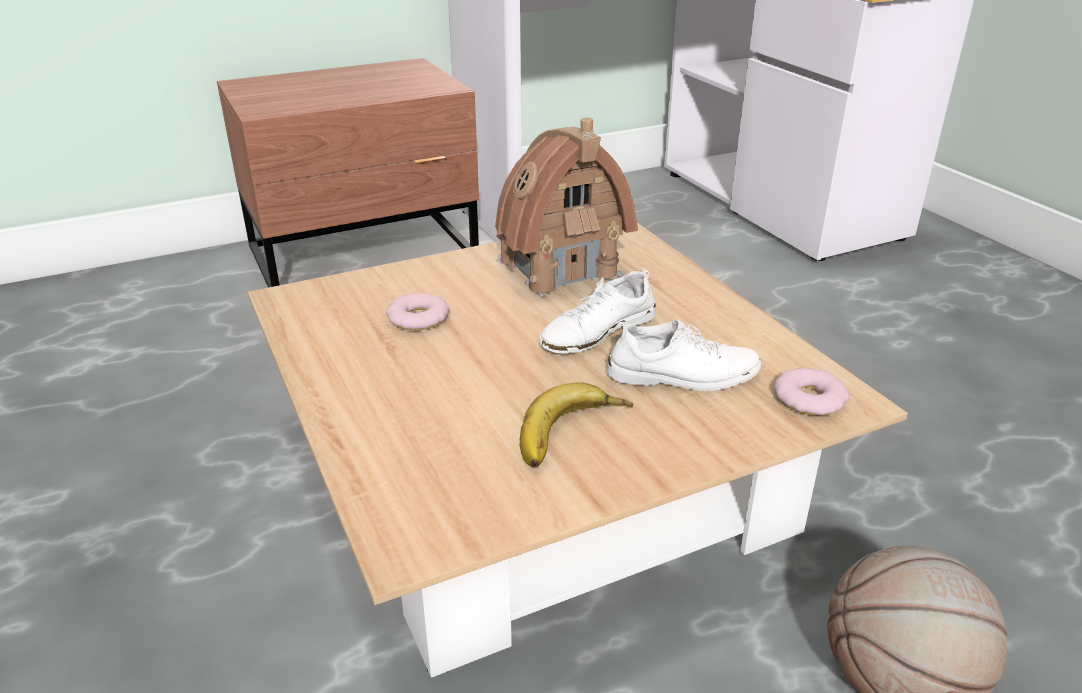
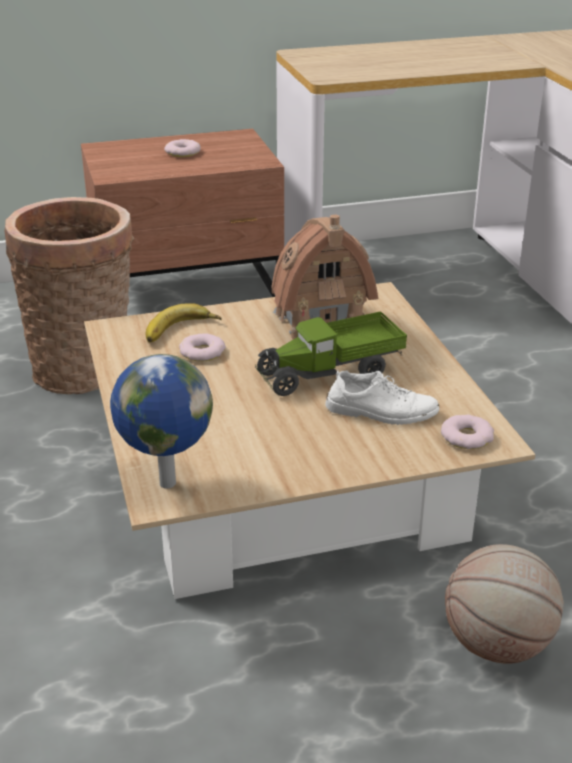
camera: 10 degrees right, 0 degrees up
(252, 357) = (86, 370): none -> basket
(347, 83) = (182, 152): none -> donut
(412, 516) = (165, 483): none -> globe
(573, 436) = (287, 445): banana -> banana (181, 331)
(597, 331) = (331, 374): white shoe -> toy truck

